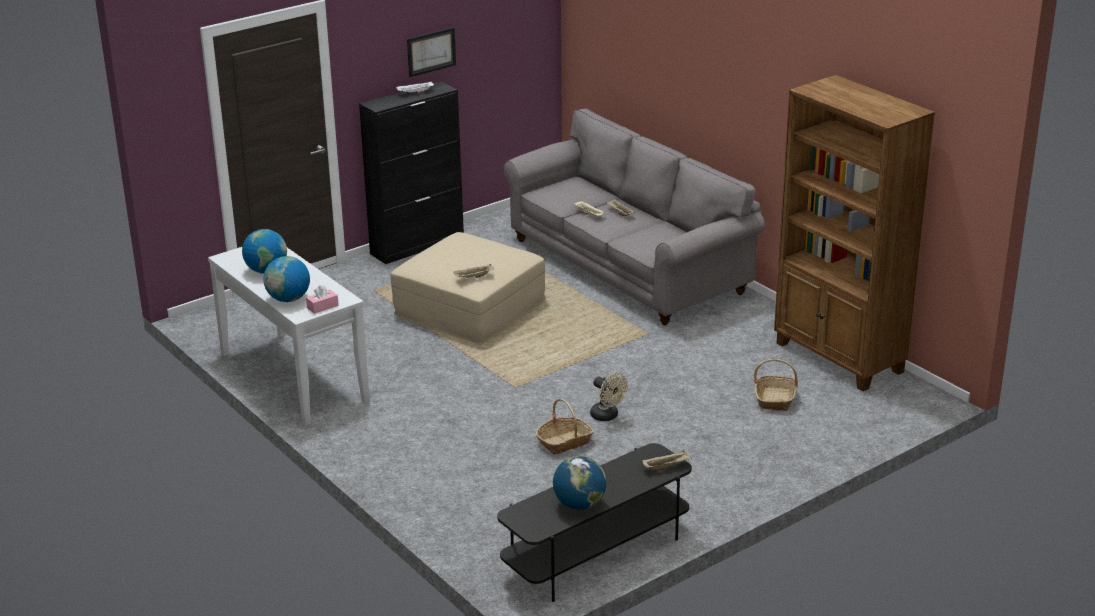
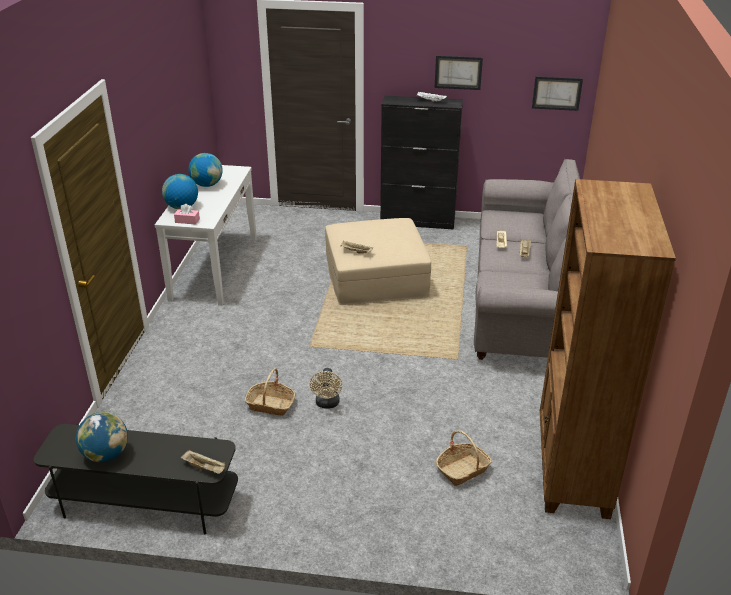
camera: 45 degrees right, 5 degrees up
(527, 45) = (556, 93): none -> picture

